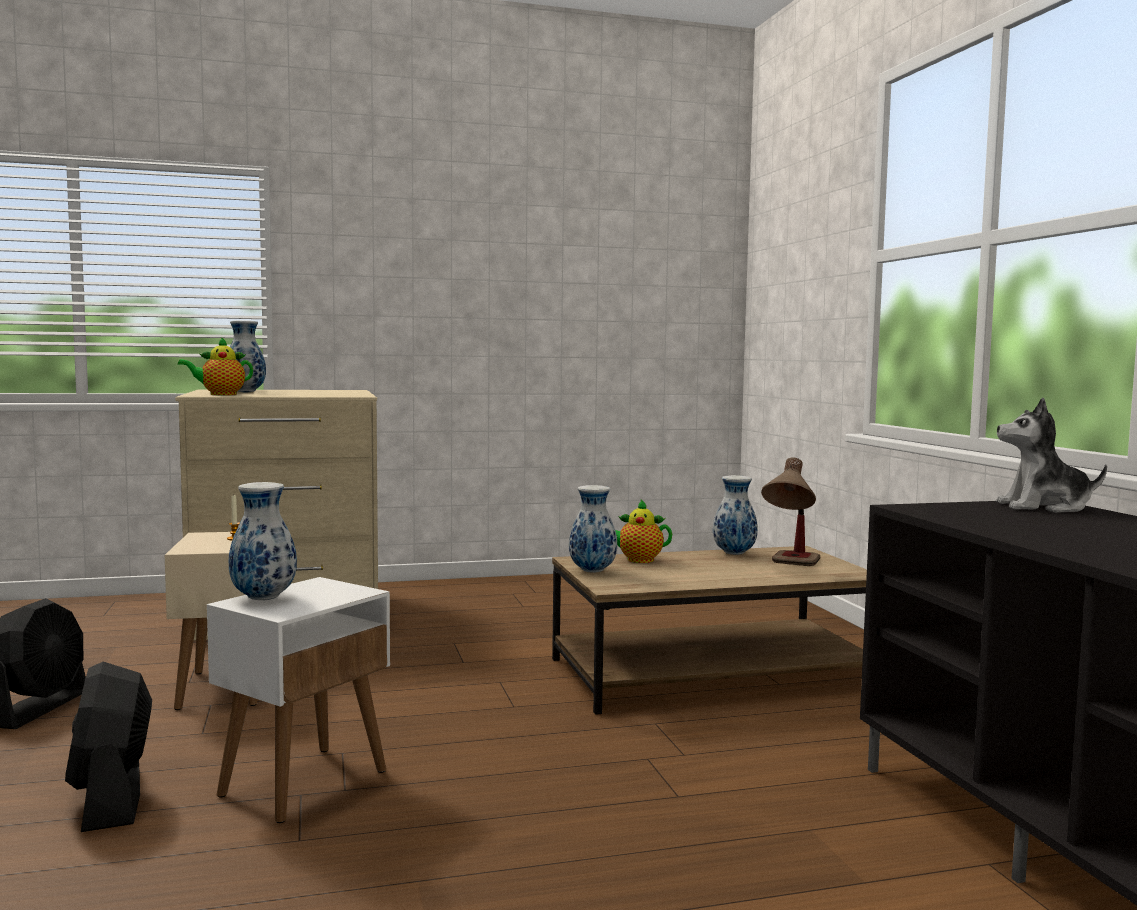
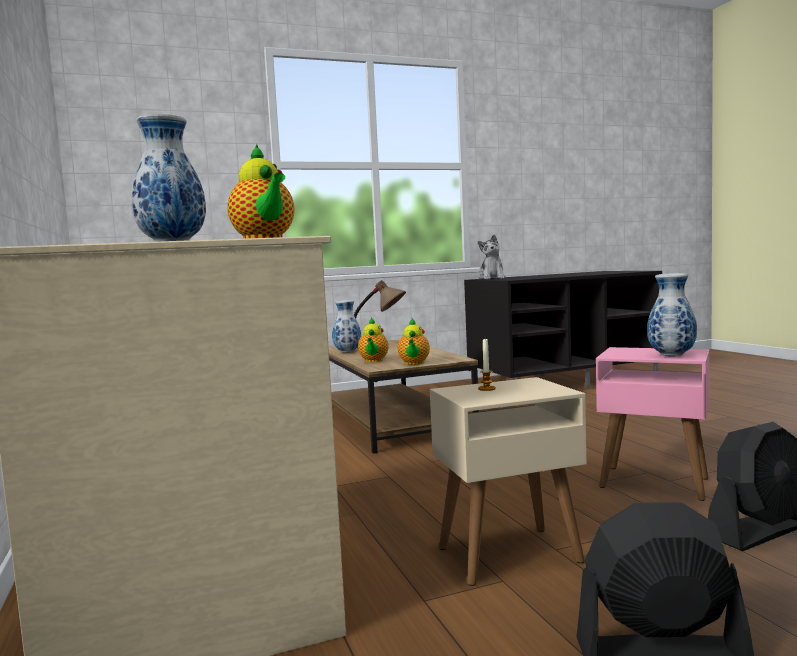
camera: 95 degrees left, 0 degrees up
(305, 782) = (652, 482): white side table -> pink side table
(593, 571) = (414, 363): vase -> teapot

